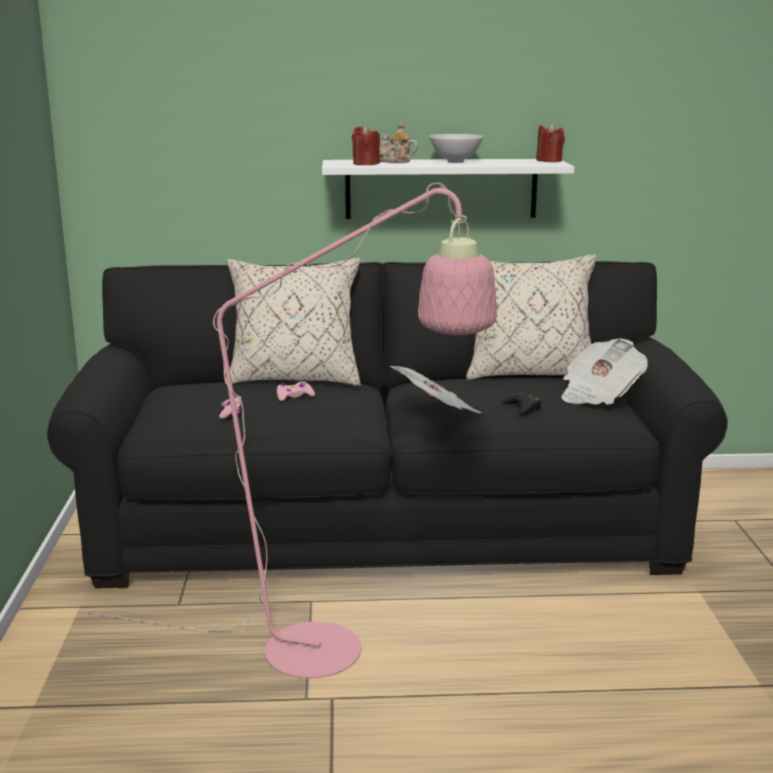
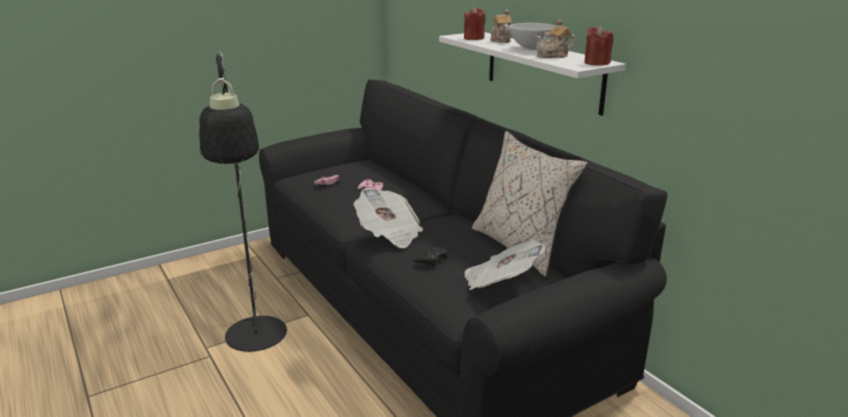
camera: 60 degrees right, 5 degrees up
(294, 378) = (407, 182): beige pillow -> none
(338, 652) = (257, 342): pink floor lamp -> black floor lamp
(501, 162) = (554, 56): none -> teapot

